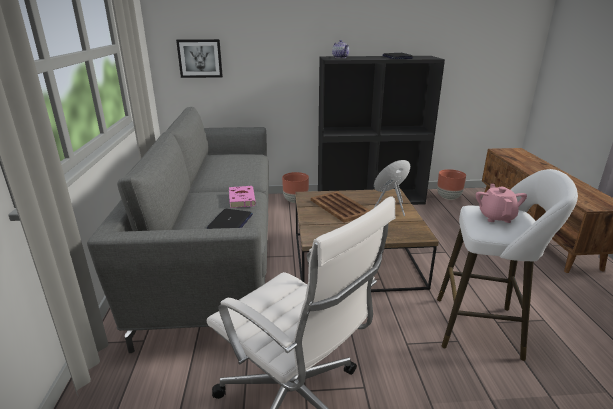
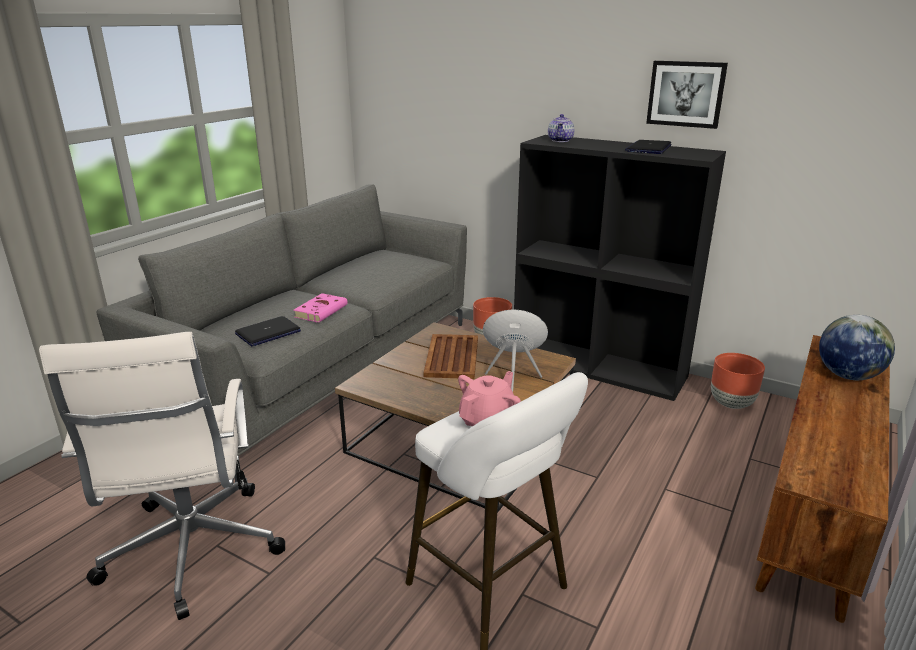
camera: 35 degrees right, 0 degrees up
(200, 58) = (402, 123): picture -> picture (686, 94)
(528, 161) = (847, 376): none -> globe

